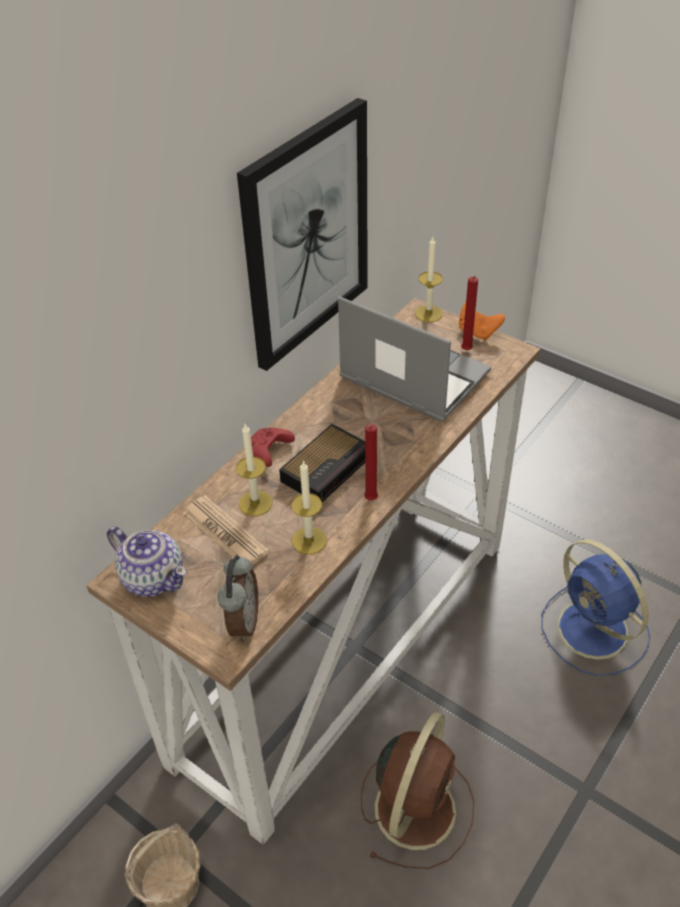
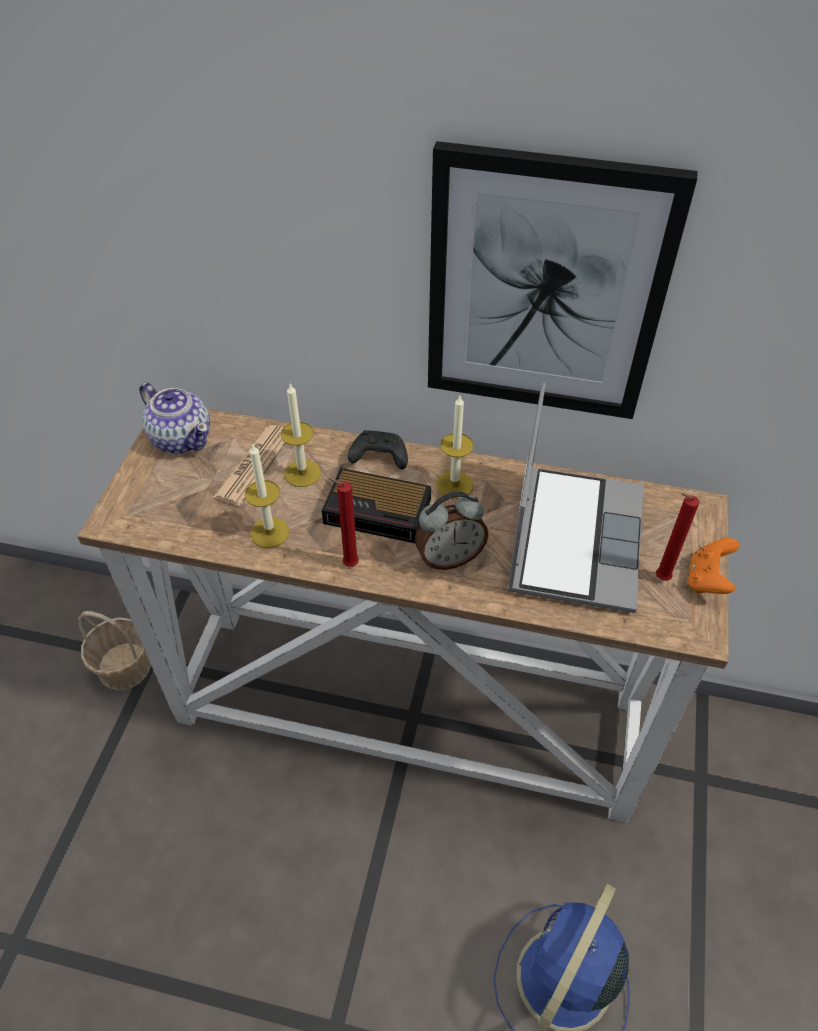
camera: 65 degrees right, 5 degrees up
(153, 577) = (181, 438): teapot -> teapot turned 60 degrees counterclockwise
(242, 621) = (149, 518): alarm clock -> alarm clock (449, 557)
(268, 452) = (378, 457): red game controller -> black game controller
(416, 805) = (256, 844): brown fan -> none
(428, 314) = (705, 518): candle -> candle (454, 485)

